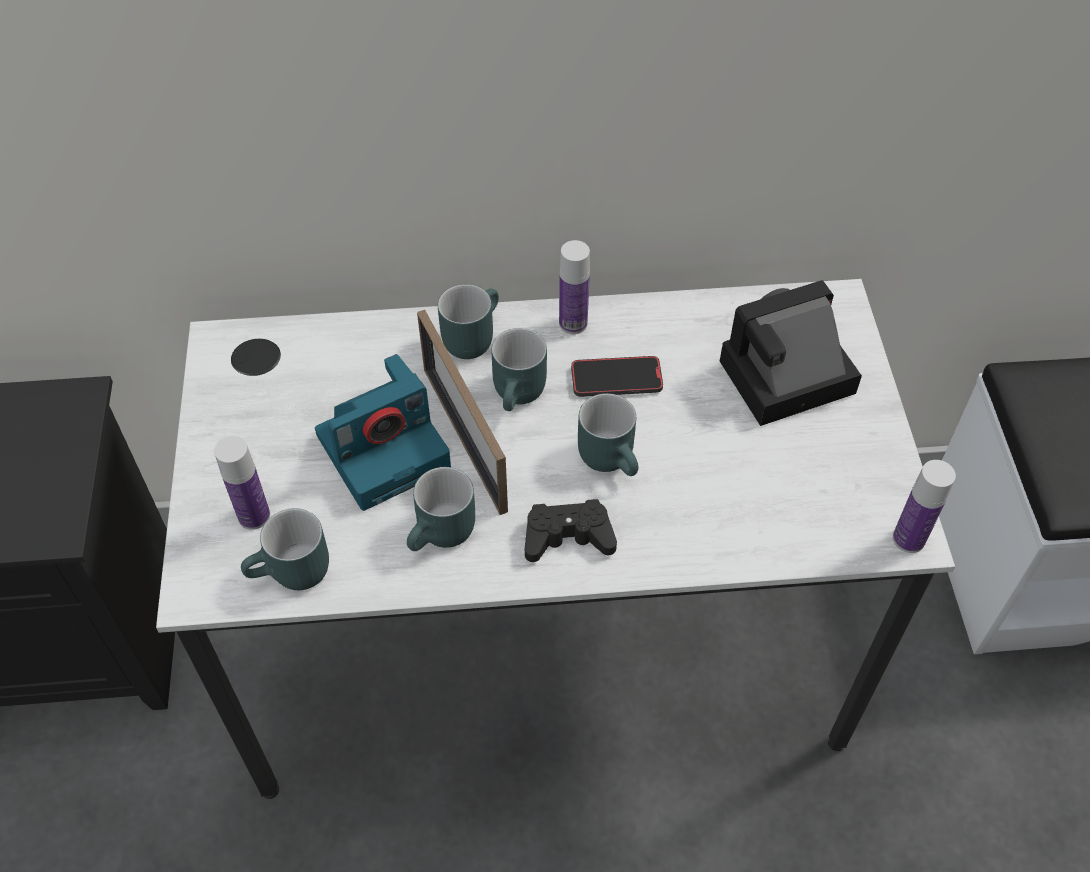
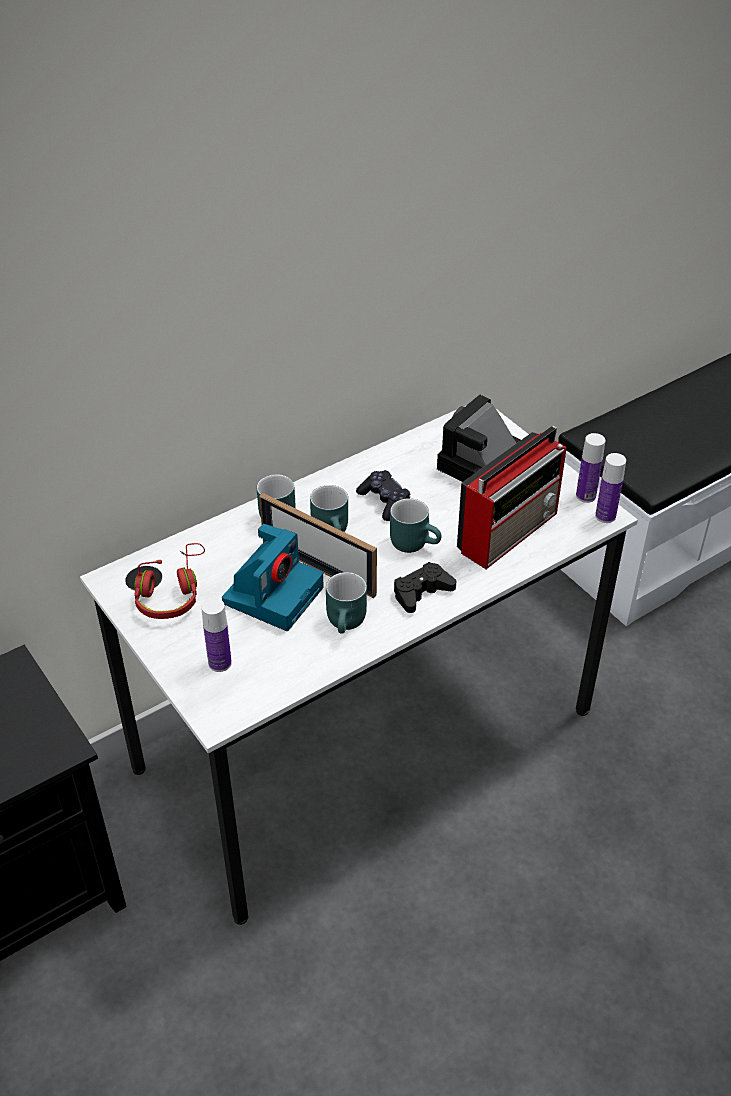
camera: 30 degrees left, 10 degrees down
(270, 391) = (171, 592): none -> red headphones
(293, 575) = (272, 682): turquoise mug -> none
(573, 323) = (334, 482): bottle -> bottle (585, 496)
(616, 379) = (384, 501): phone -> black game controller
(753, 499) = (509, 530): none -> radio

